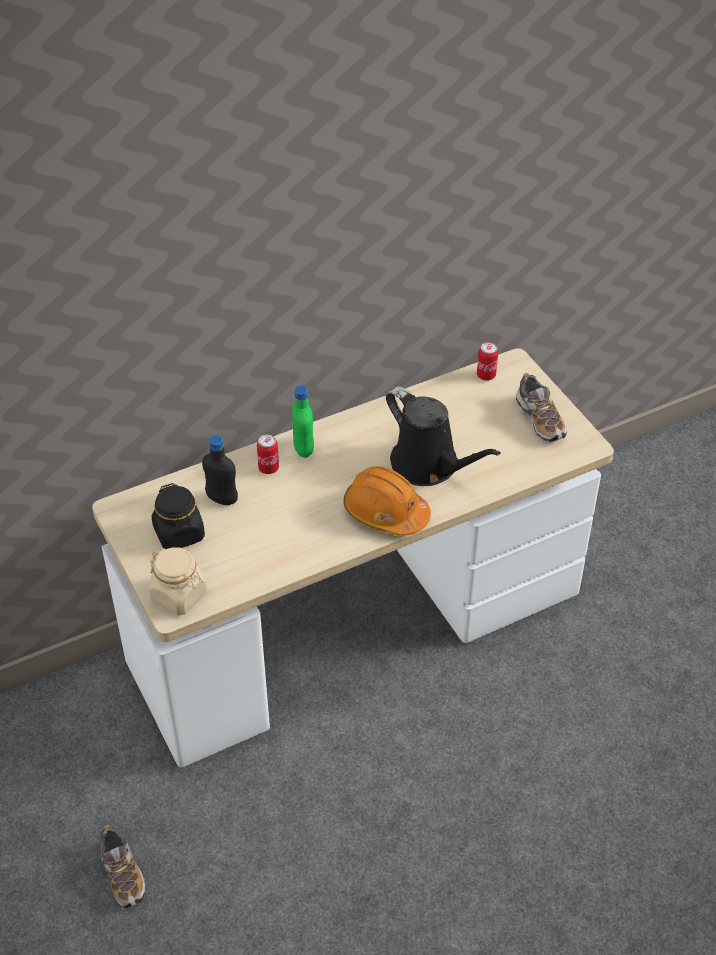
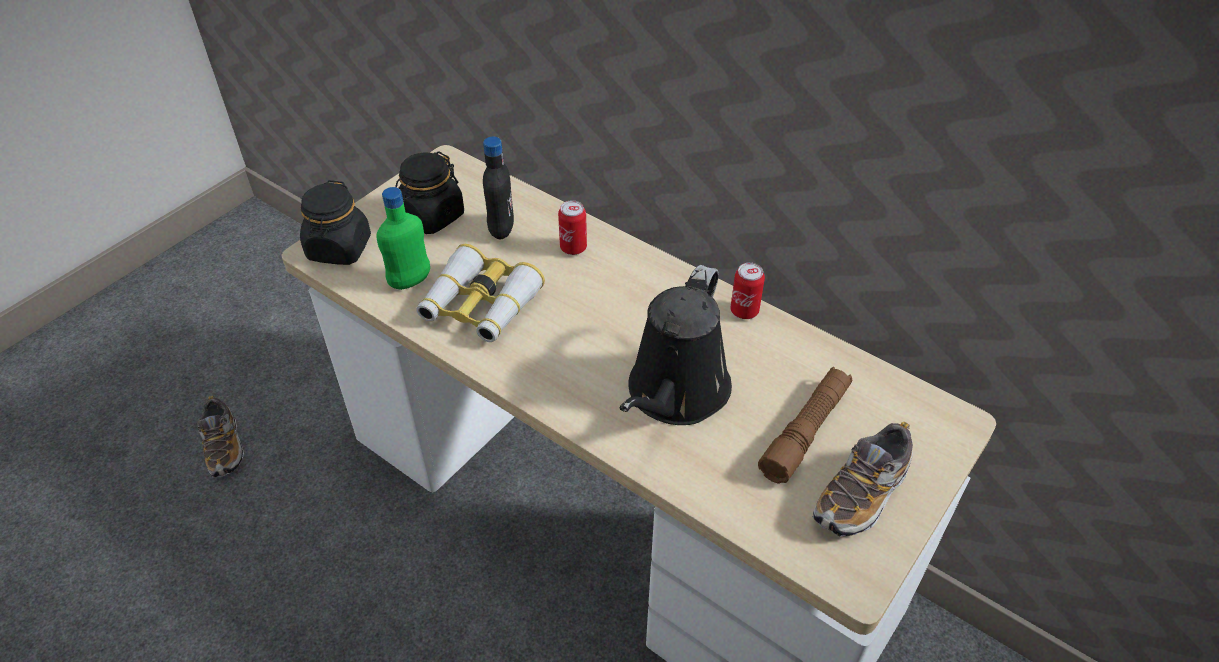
camera: 65 degrees right, 0 degrees up
(123, 874) = (224, 447): shoe -> shoe turned 60 degrees counterclockwise
(179, 596) = (339, 248): beige jar -> black jar
(294, 532) = (480, 305): none -> binoculars
(304, 449) = (624, 266): green bottle -> green bottle (410, 281)
(385, 512) = (561, 377): orange hard hat -> none
(486, 375) = (901, 397): can -> can (744, 311)
(487, 423) = (805, 431): none -> brown flashlight

